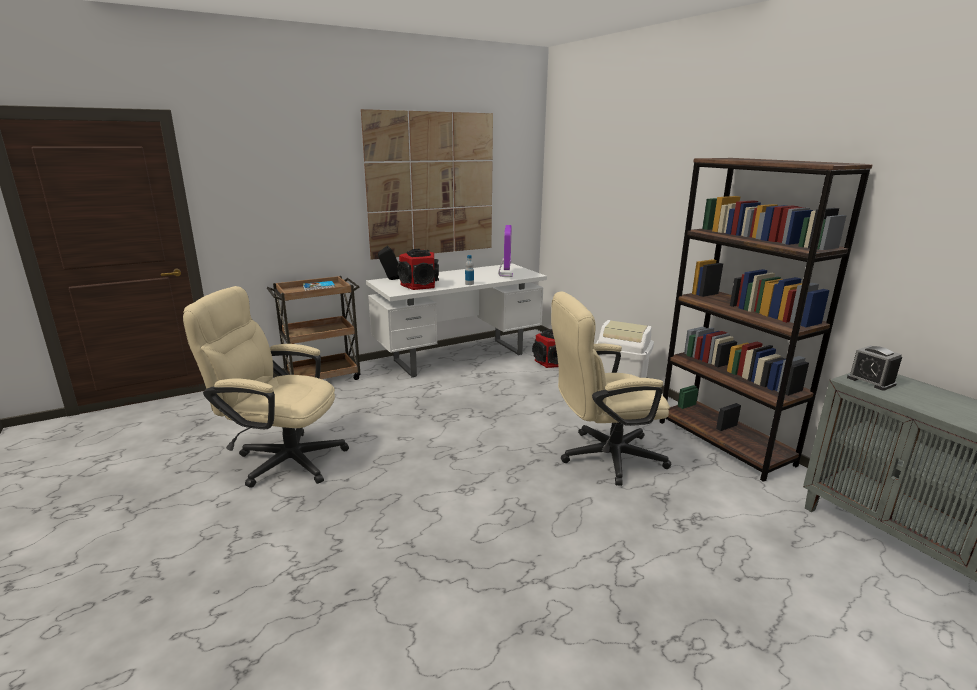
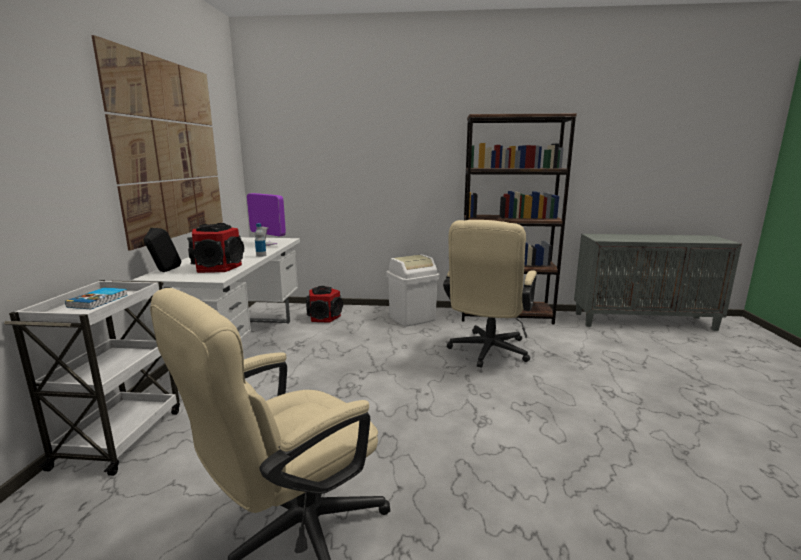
camera: 55 degrees left, 5 degrees down
(323, 377) = (121, 436): brown cart -> white cart
(871, 381) = (603, 238): alarm clock -> none

